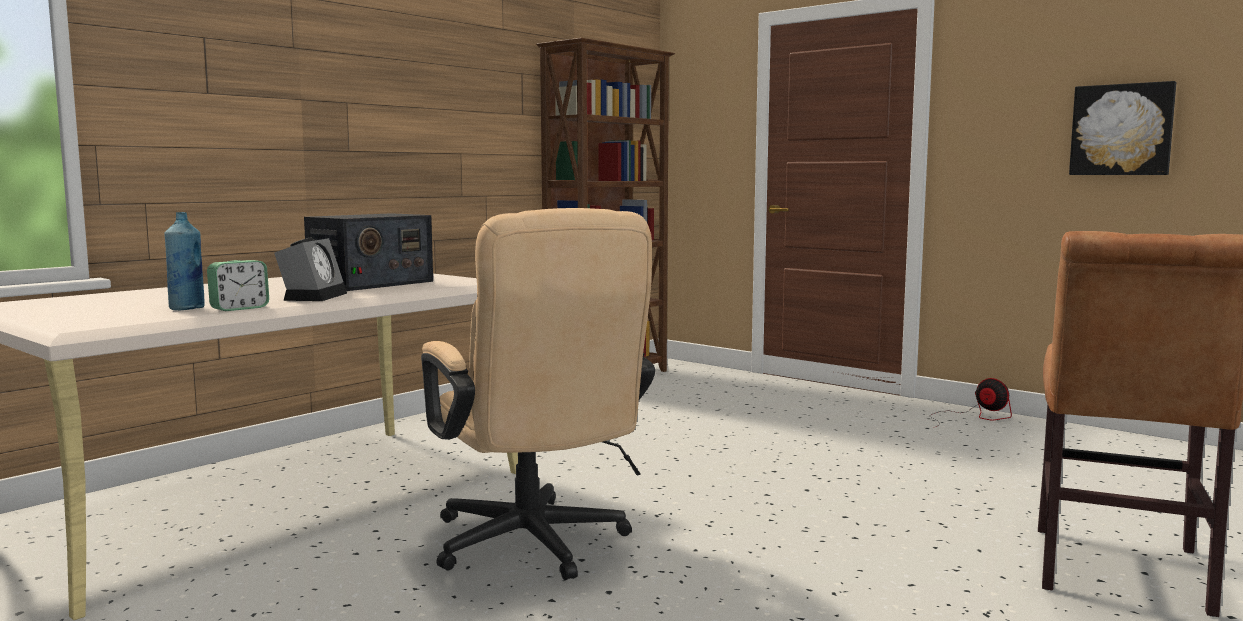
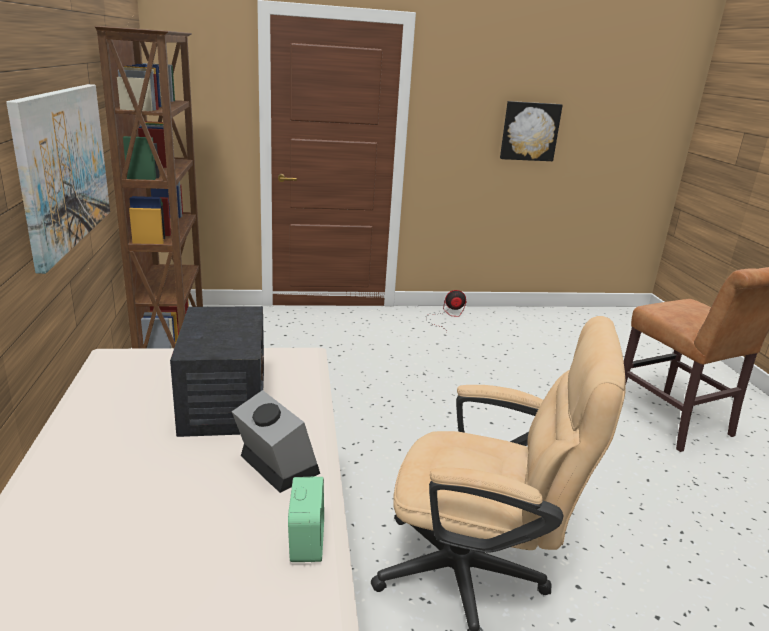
camera: 50 degrees left, 15 degrees up
(187, 309) = (257, 581): blue bottle -> none
(444, 144) = (64, 168): none -> picture

